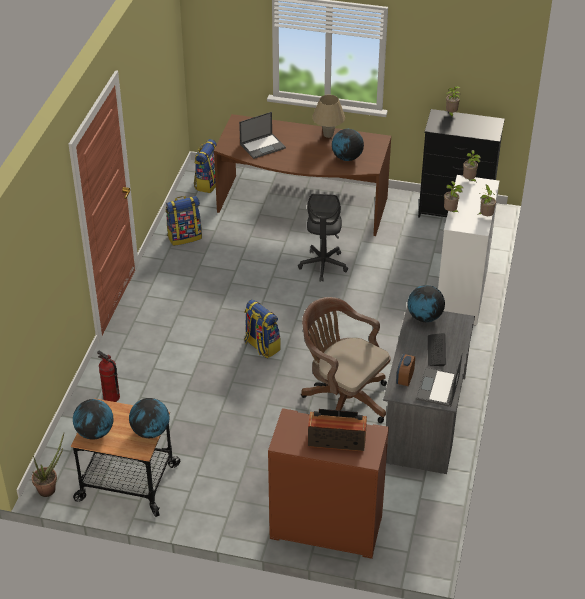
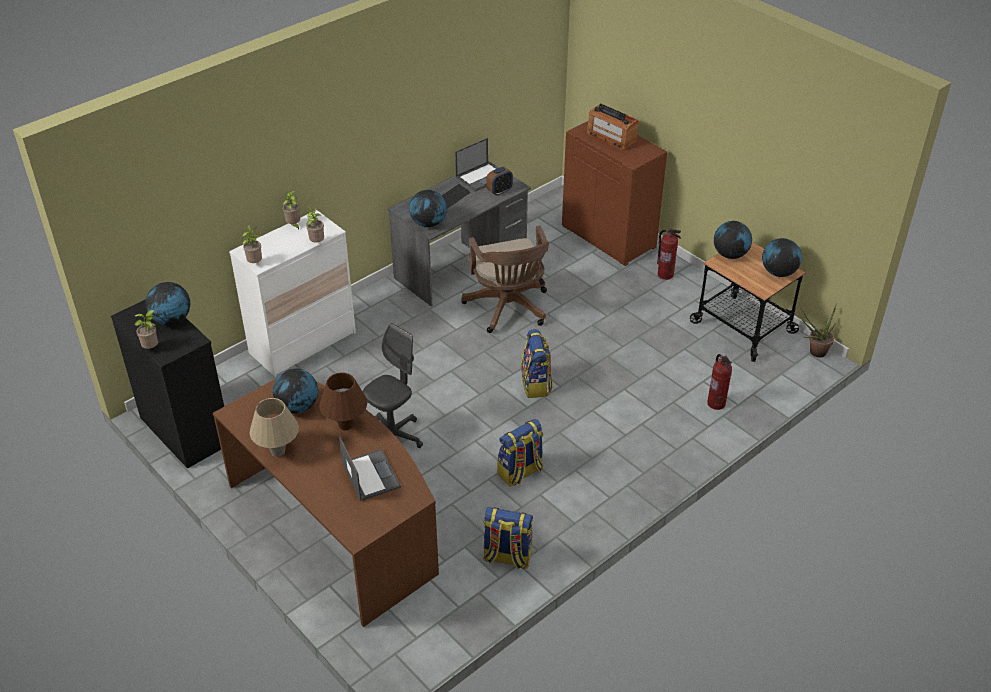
camera: 145 degrees left, 0 degrees up
(207, 183) = (408, 633): backpack -> backpack (520, 472)
(236, 508) = (665, 274): none -> fire extinguisher
(263, 146) = (370, 475): laptop -> laptop turned 60 degrees clockwise
(307, 161) = (345, 425): none -> brown table lamp
(465, 131) = (171, 320): none -> globe

